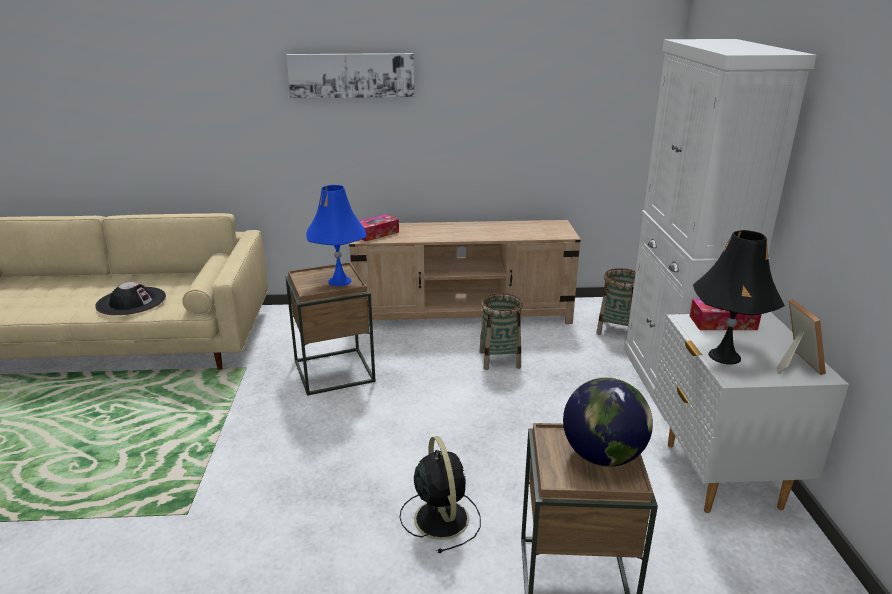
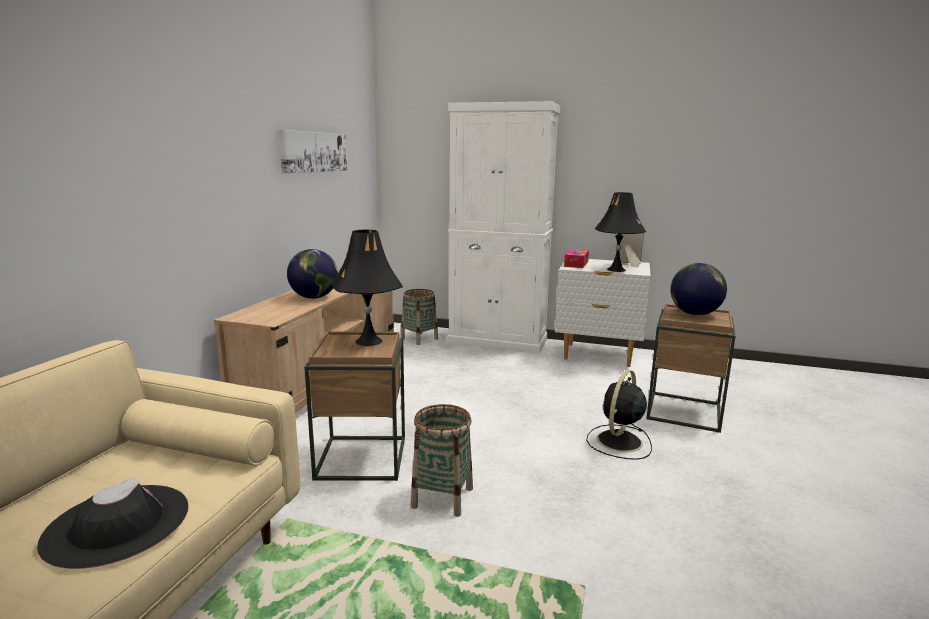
camera: 70 degrees left, 10 degrees down
(339, 281) = (368, 341): blue table lamp -> black table lamp
(351, 75) = (194, 131): picture -> picture (314, 152)
(376, 234) = (267, 314): tissue box -> none
(440, 234) = (314, 297): none -> globe
(440, 517) = (618, 442): black fan -> black fan turned 60 degrees counterclockwise
(500, 359) = (420, 381): basket -> basket (442, 497)

